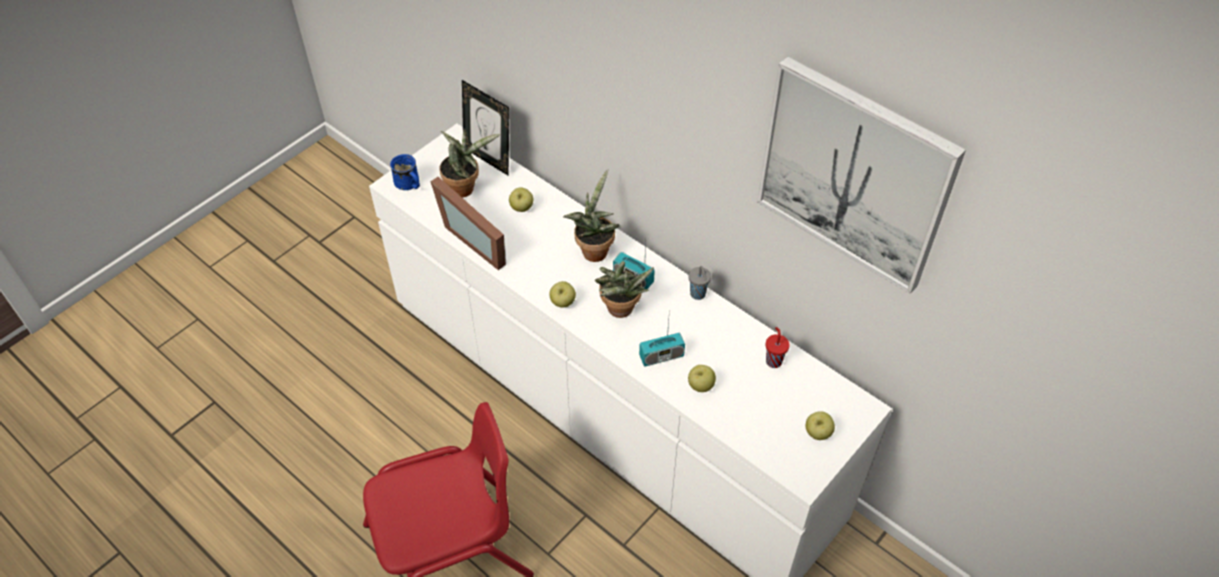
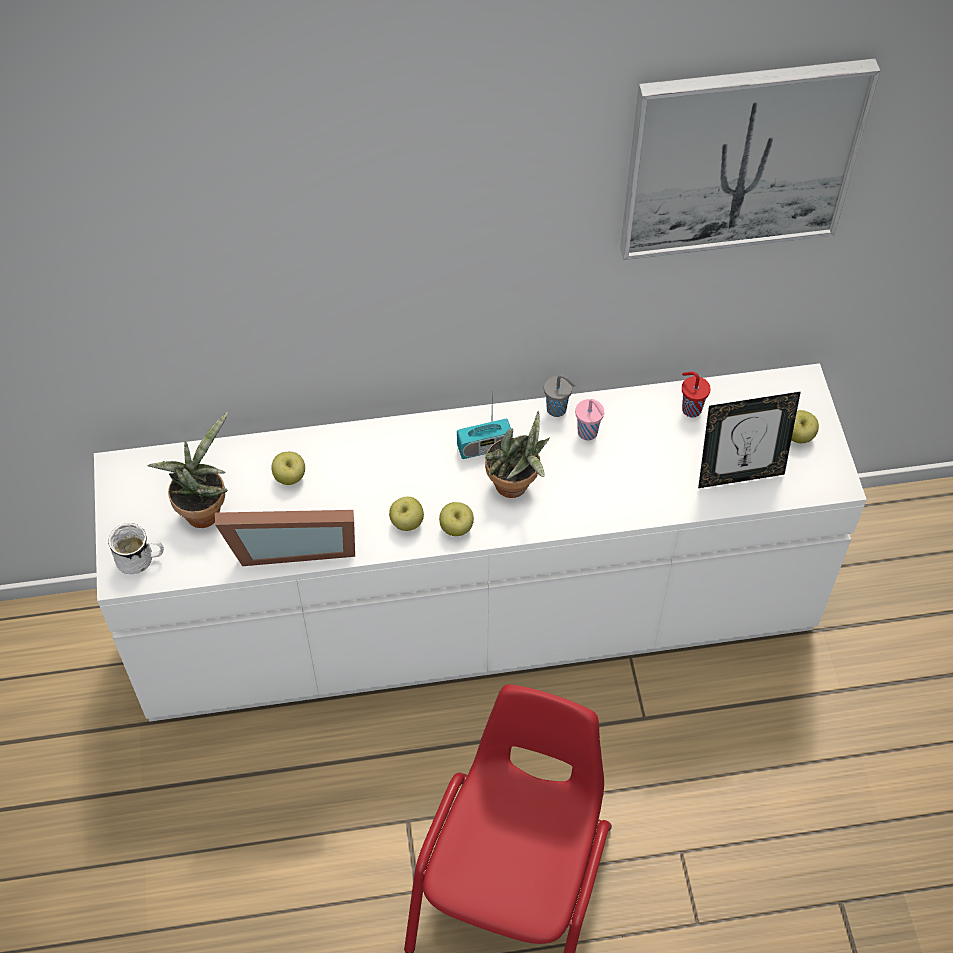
camera: 50 degrees left, 5 degrees up
(409, 185) = (141, 560): blue mug -> white mug
(489, 158) = (184, 459): picture frame -> picture frame (739, 475)
(594, 249) = (413, 453): potted plant -> none
(661, 356) = (603, 493): radio -> none
(697, 321) = (588, 433): none -> pink cup
(700, 386) = (667, 486): apple -> apple (407, 523)

